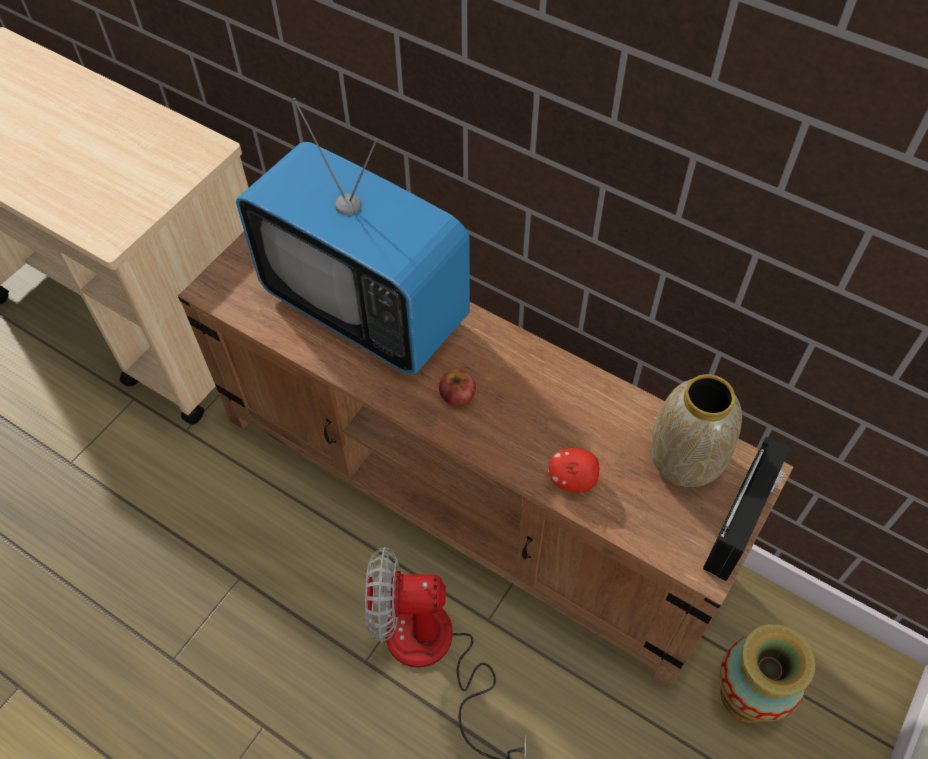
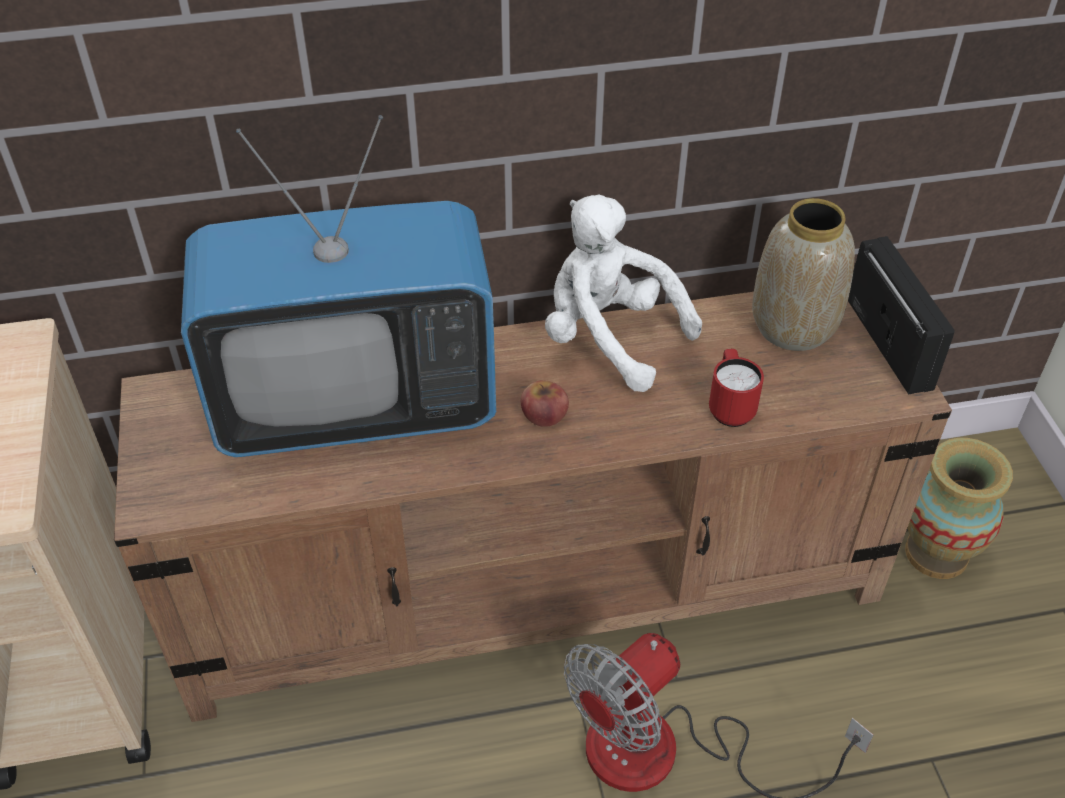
camera: 45 degrees left, 10 degrees down
(554, 375) = (609, 338): none -> white plush toy
(572, 480) = (730, 407): apple -> red mug

